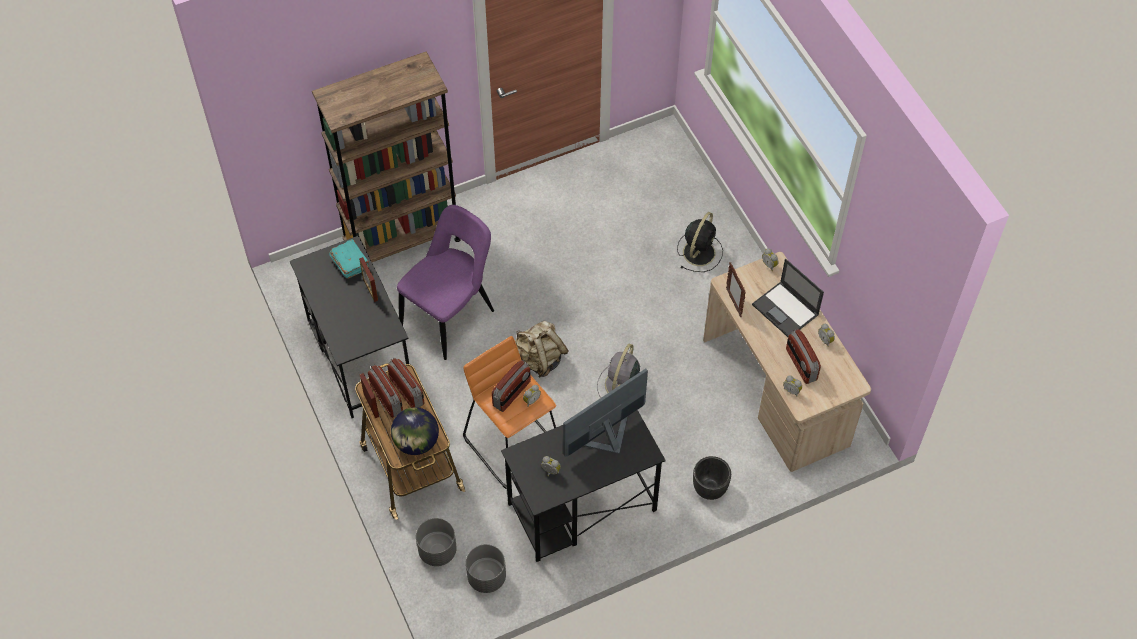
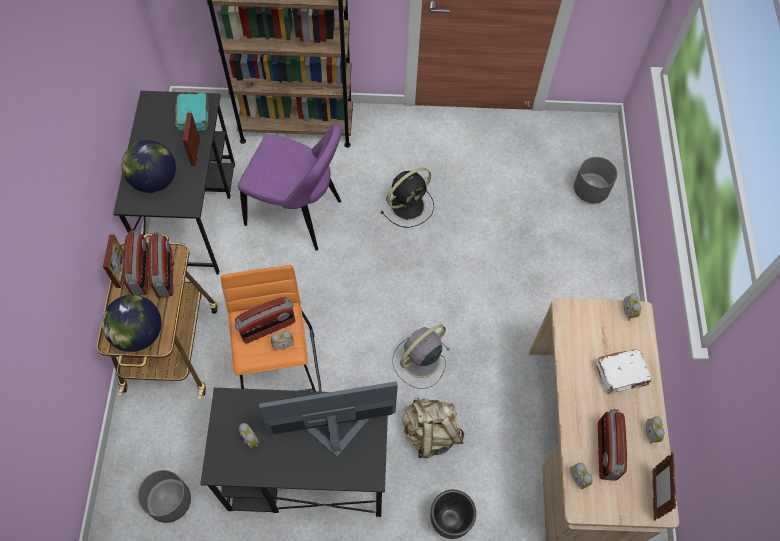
camera: 25 degrees right, 5 degrees up
(353, 326) = (155, 181): none -> globe
(437, 551) = (141, 447): grey planter -> grey planter (590, 191)
(451, 316) = (298, 214): purple chair -> purple chair turned 45 degrees clockwise
(539, 359) = (355, 295): beige backpack -> beige backpack (430, 433)
(699, 251) = (573, 257): black fan -> black fan (409, 205)
(733, 303) = (564, 337): picture frame -> picture frame (653, 494)
(786, 310) = (621, 375): laptop -> white book

